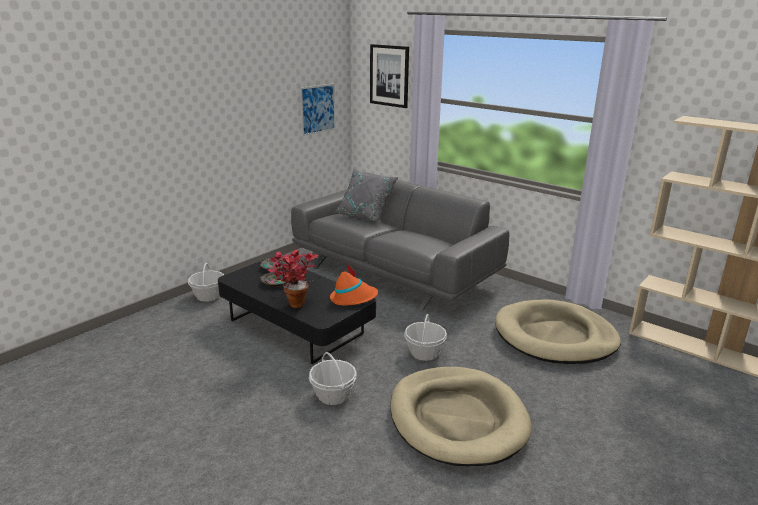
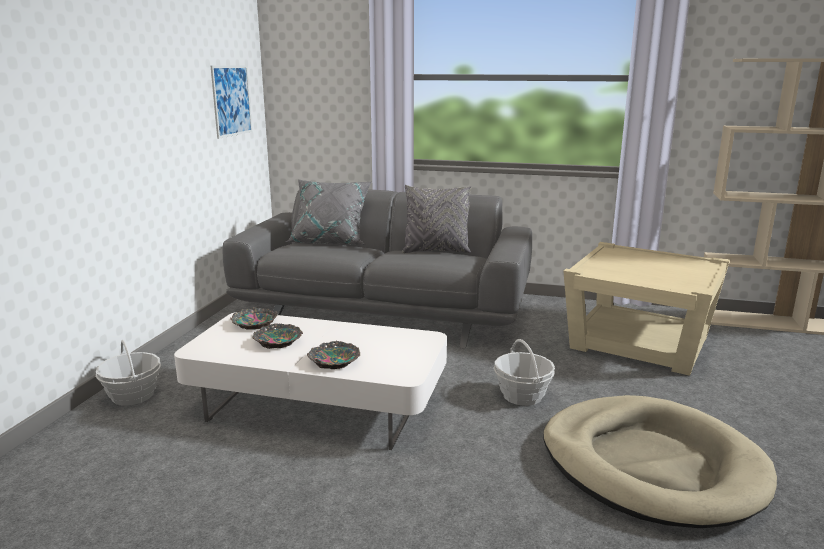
camera: 25 degrees left, 5 degrees down
(293, 302) = (334, 361): potted plant -> bowl
(296, 327) = (318, 406): black coffee table -> white coffee table
(333, 395) = (464, 484): basket -> none
(353, 298) = (414, 338): orange hat -> none
(389, 75) = (326, 51): picture -> none
(426, 236) = (436, 251): none -> grey pillow
(555, 336) = (639, 342): beige dog bed -> beige side table

